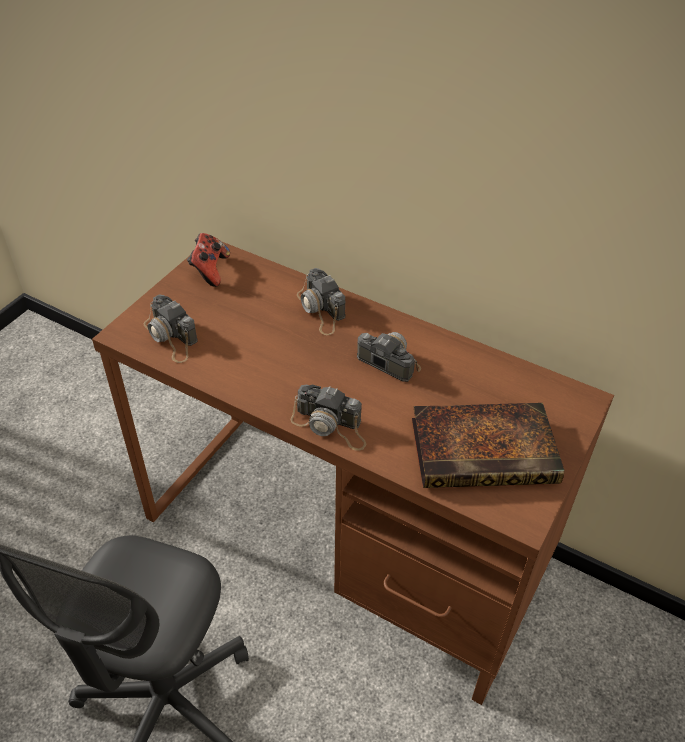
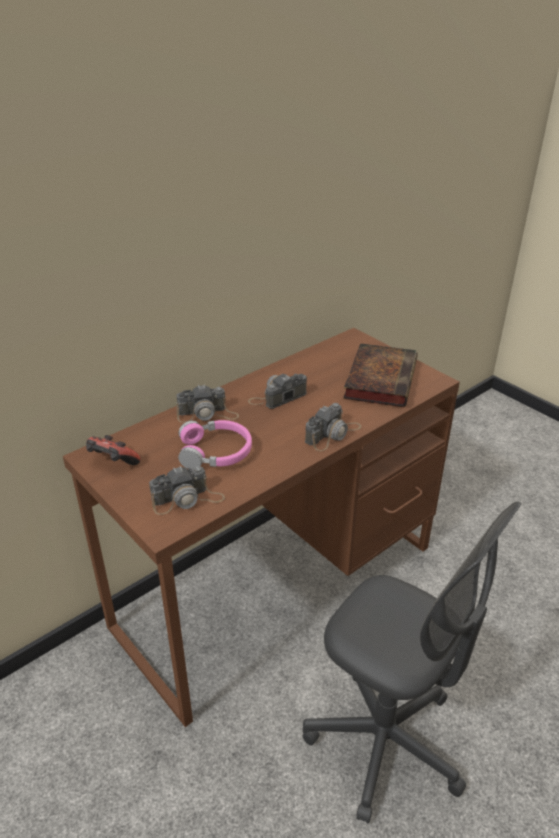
camera: 70 degrees left, 10 degrees down
(254, 335) = (215, 452): none -> pink headphones

